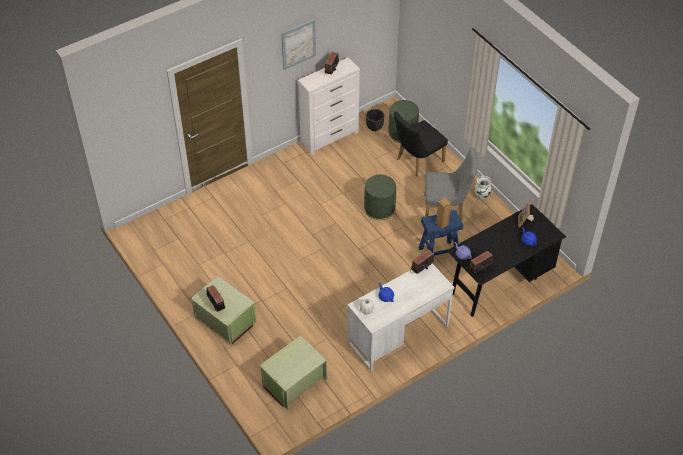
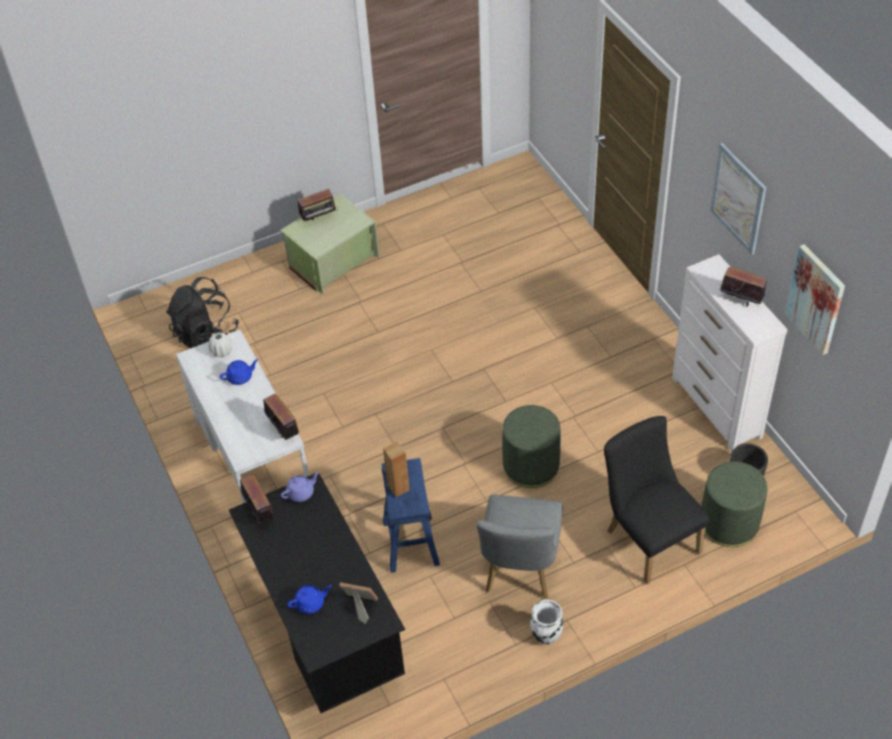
camera: 100 degrees right, 0 degrees up
(293, 382) = (205, 331): green storage box -> black backpack
(355, 27) = (816, 299): none -> picture

